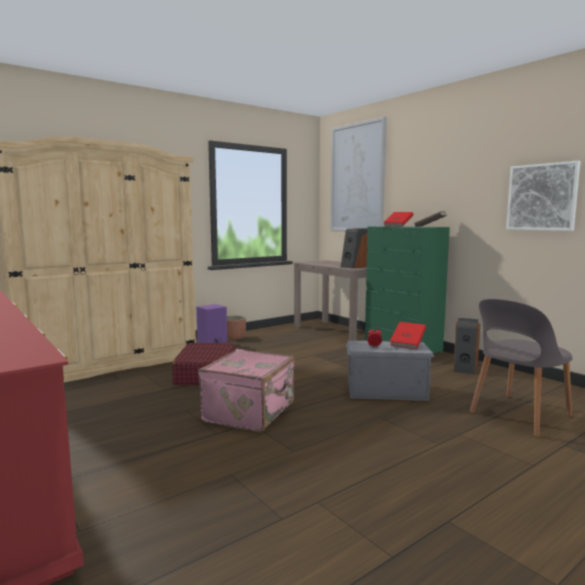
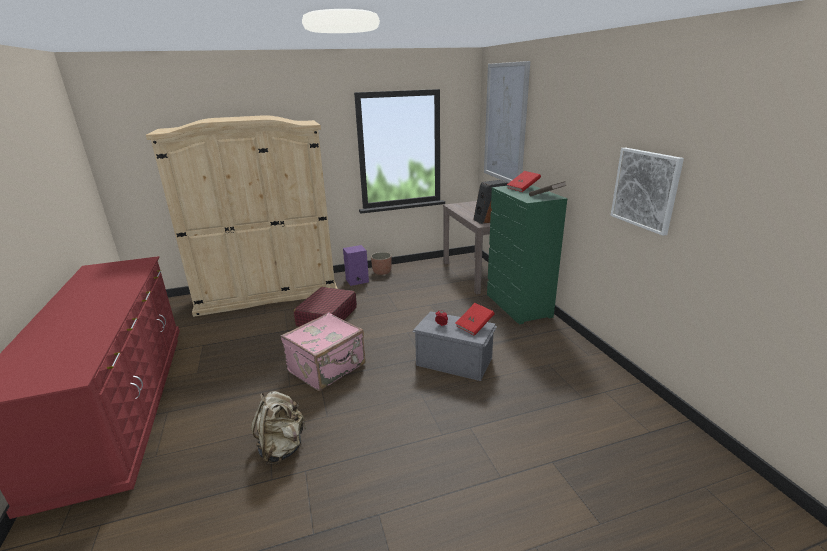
camera: 20 degrees right, 15 degrees up
(265, 487) = (282, 448): none -> beige backpack
(465, 367) = (556, 342): speaker -> none
(518, 415) = (546, 415): grey chair -> none

